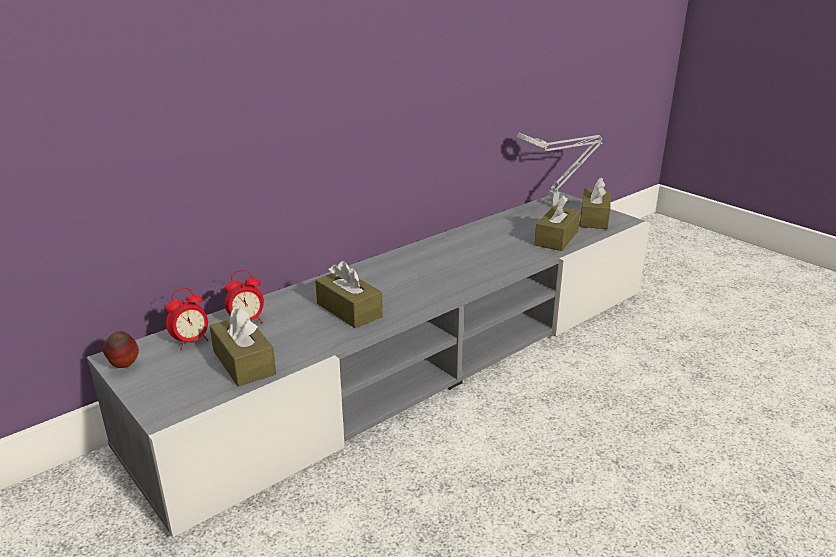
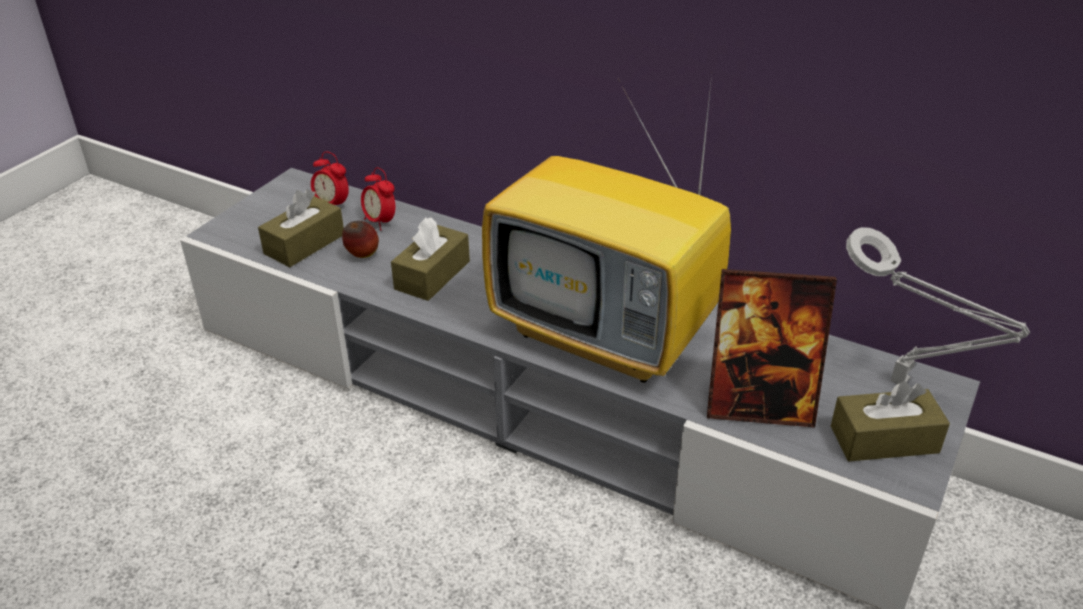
camera: 70 degrees right, 10 degrees up
(124, 366) = (280, 189): apple -> apple (362, 256)
(469, 263) = (608, 335): none -> television
(556, 238) = (759, 406): brown tissue box -> picture frame

